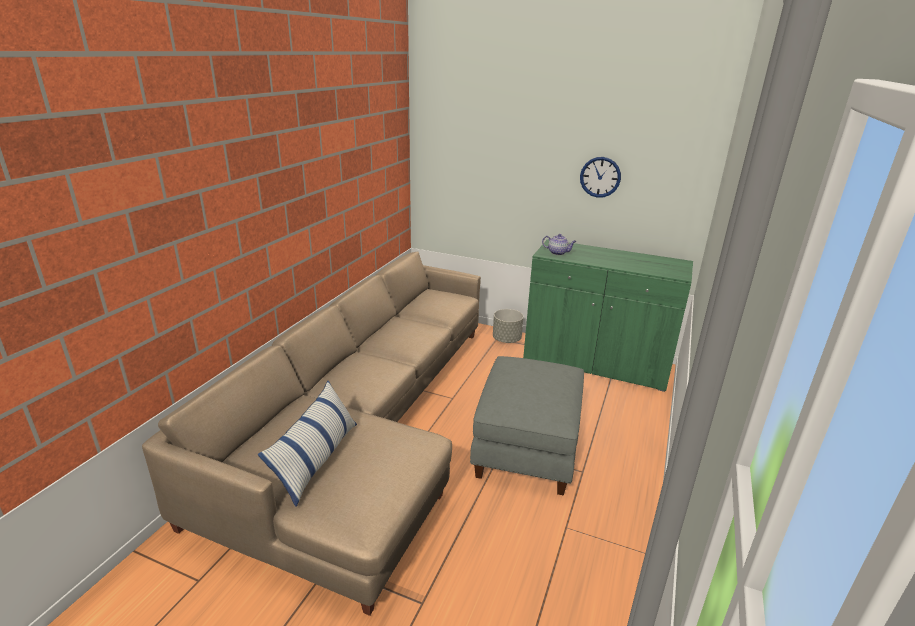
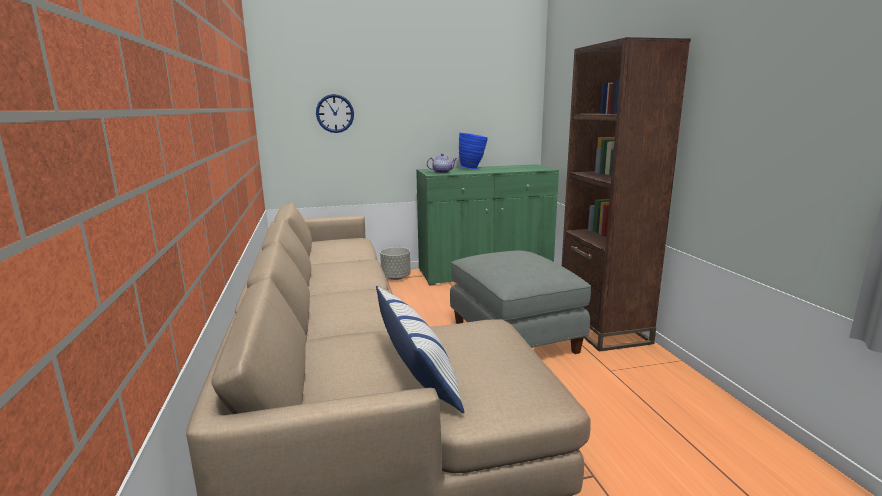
camera: 35 degrees left, 10 degrees down
(600, 177) = (454, 104): wall clock -> wall clock (335, 113)
(601, 253) = (473, 169): none -> blue vase
(624, 481) = (602, 329): none -> brown bookcase

